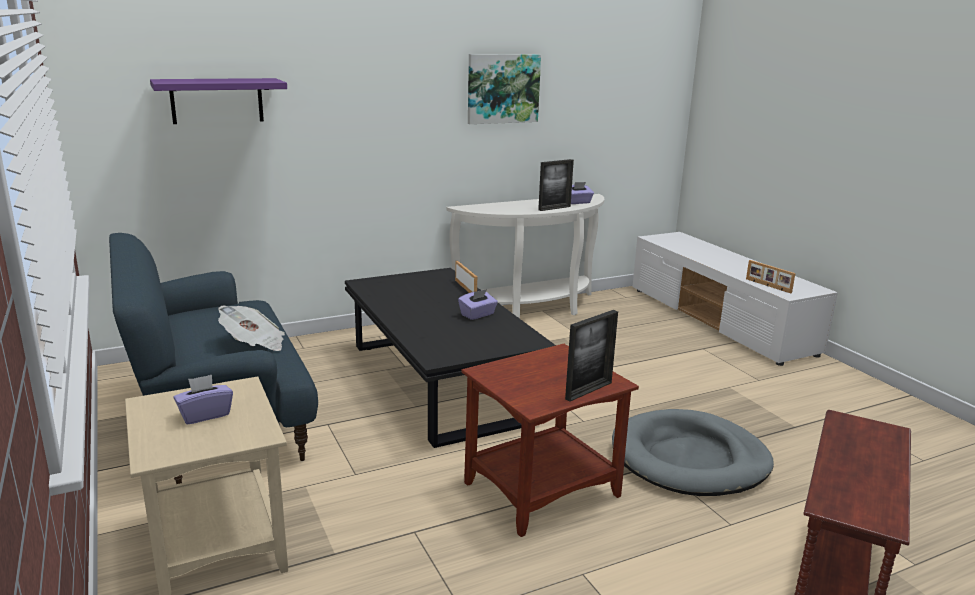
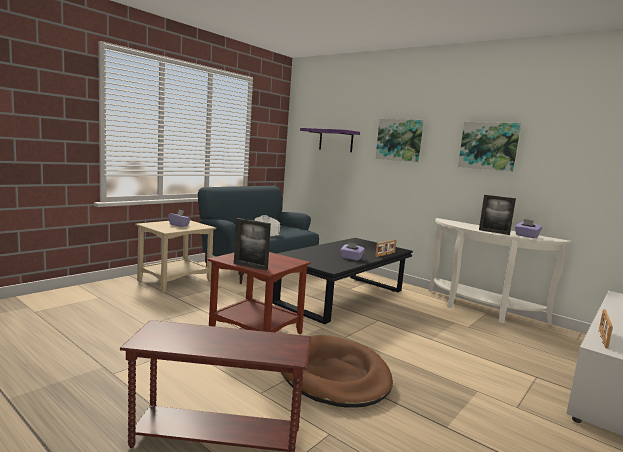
camera: 65 degrees right, 10 degrees down
(363, 89) = (399, 140): none -> picture
(689, 459) = (334, 375): grey dog bed -> brown dog bed

